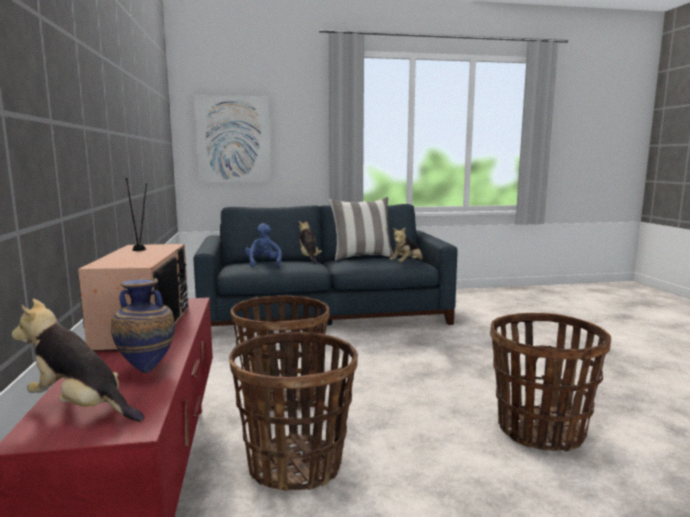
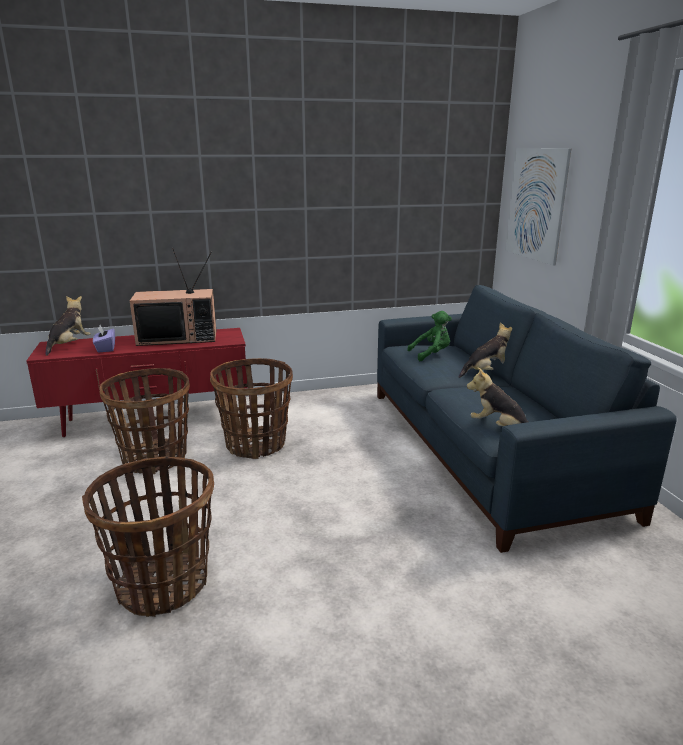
camera: 85 degrees right, 10 degrees up
(147, 370) = (105, 348): vase -> purple tissue box
(263, 264) = (431, 354): blue plush toy -> green plush toy
(362, 257) = (530, 401): pillow -> none

